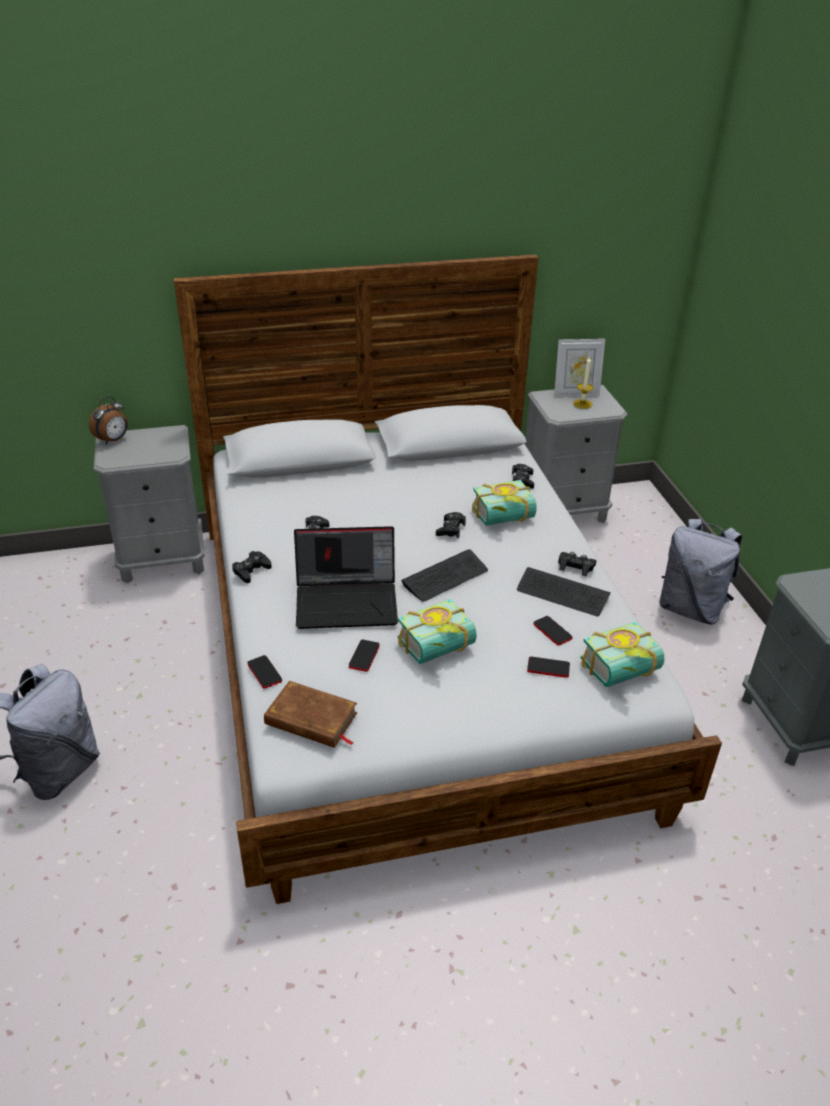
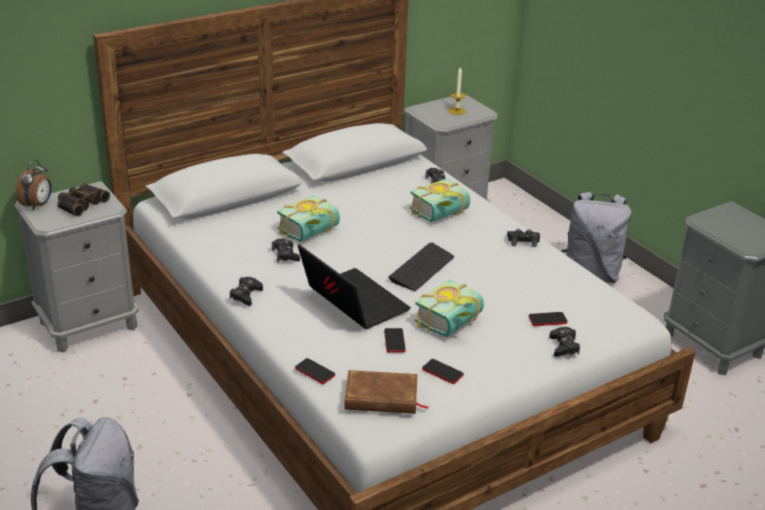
camera: 20 degrees left, 5 degrees down
(151, 445) = (81, 204): none -> binoculars
(348, 601) = (352, 302): laptop -> laptop turned 105 degrees counterclockwise
(450, 529) = (401, 231): black game controller -> black game controller (563, 346)
(552, 631) = (534, 292): phone -> phone (442, 372)
(562, 593) = (524, 263): keyboard -> none
(575, 394) = (446, 104): picture frame -> none
(624, 673) = (607, 312): book -> book (312, 233)

